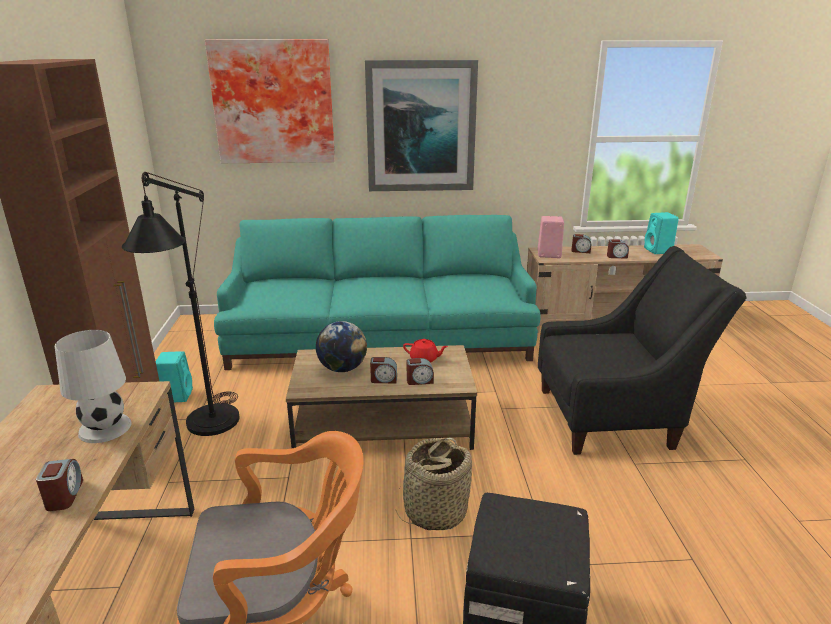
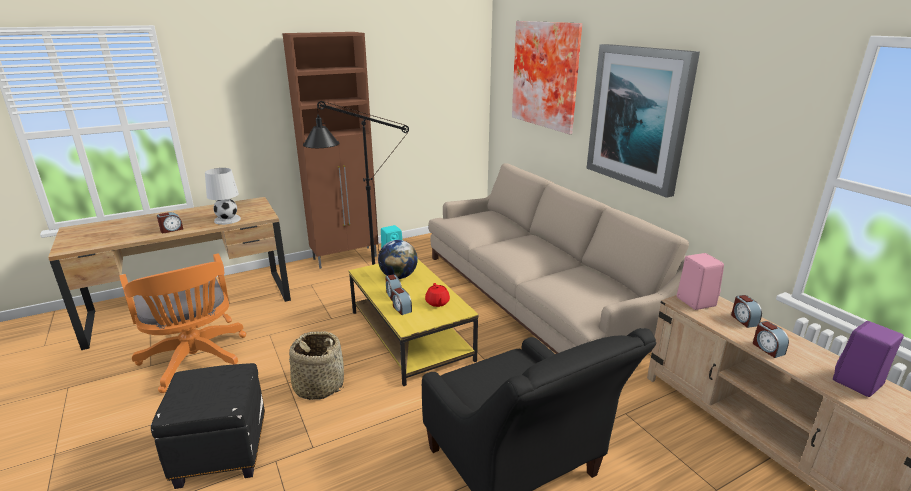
camera: 65 degrees right, 0 degrees up
(380, 337) = (537, 297): turquoise sofa -> beige sofa
(384, 424) = (411, 335): brown coffee table -> yellow coffee table
(658, 251) = (857, 383): turquoise speaker -> purple speaker

